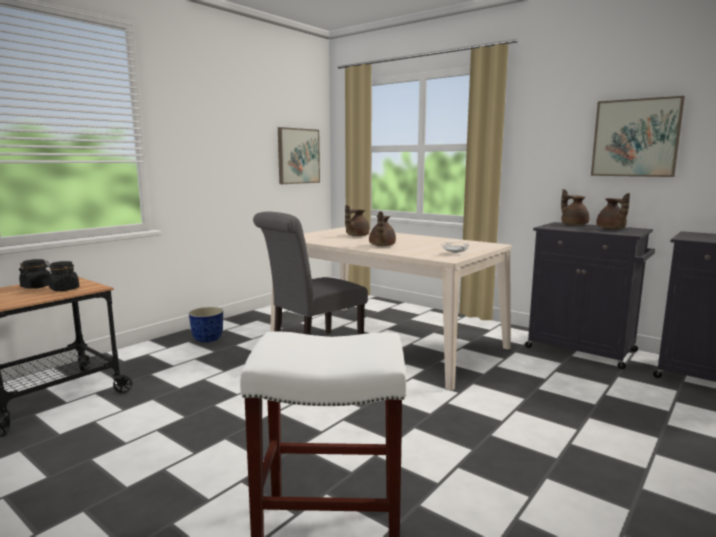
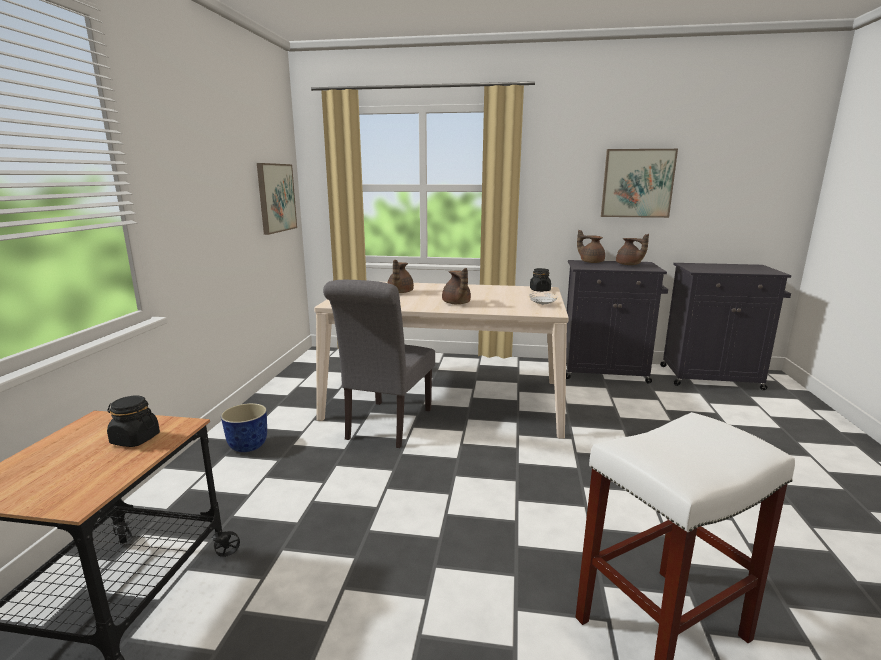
camera: 30 degrees left, 5 degrees up
(37, 286) = (73, 445): black jar -> black jar (540, 290)

